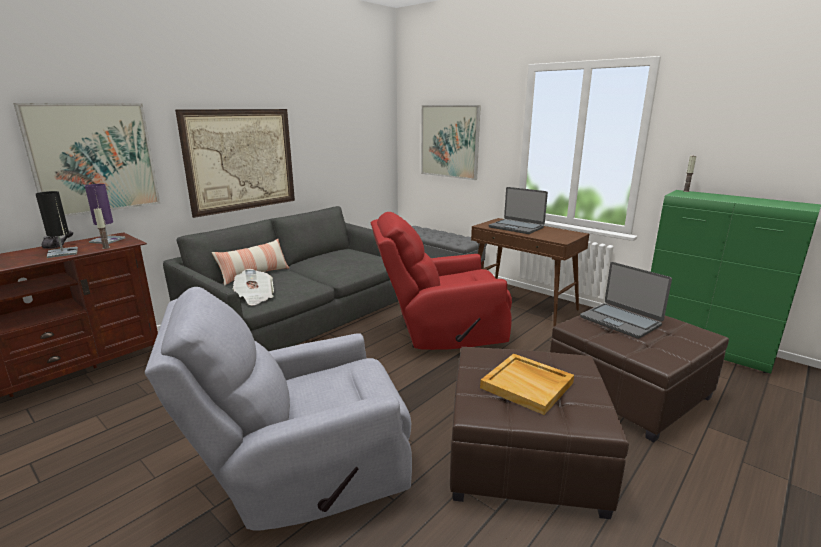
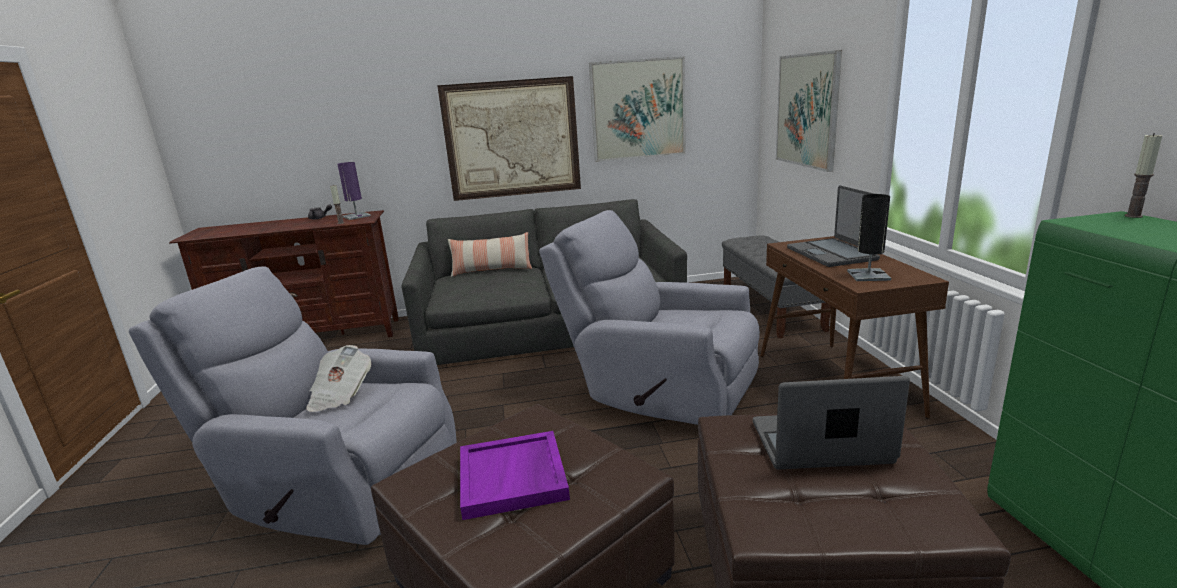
camera: 40 degrees right, 0 degrees up
(62, 253) = (310, 224): black table lamp -> black table lamp (868, 275)
(94, 158) = (359, 137): picture -> picture (638, 109)
(255, 297) = (456, 294): newspaper -> newspaper (339, 395)
(439, 333) = (658, 389): red armchair -> grey armchair
(528, 385) = (513, 477): beige tray -> purple tray
(620, 321) = (821, 444): laptop -> laptop turned 90 degrees clockwise

